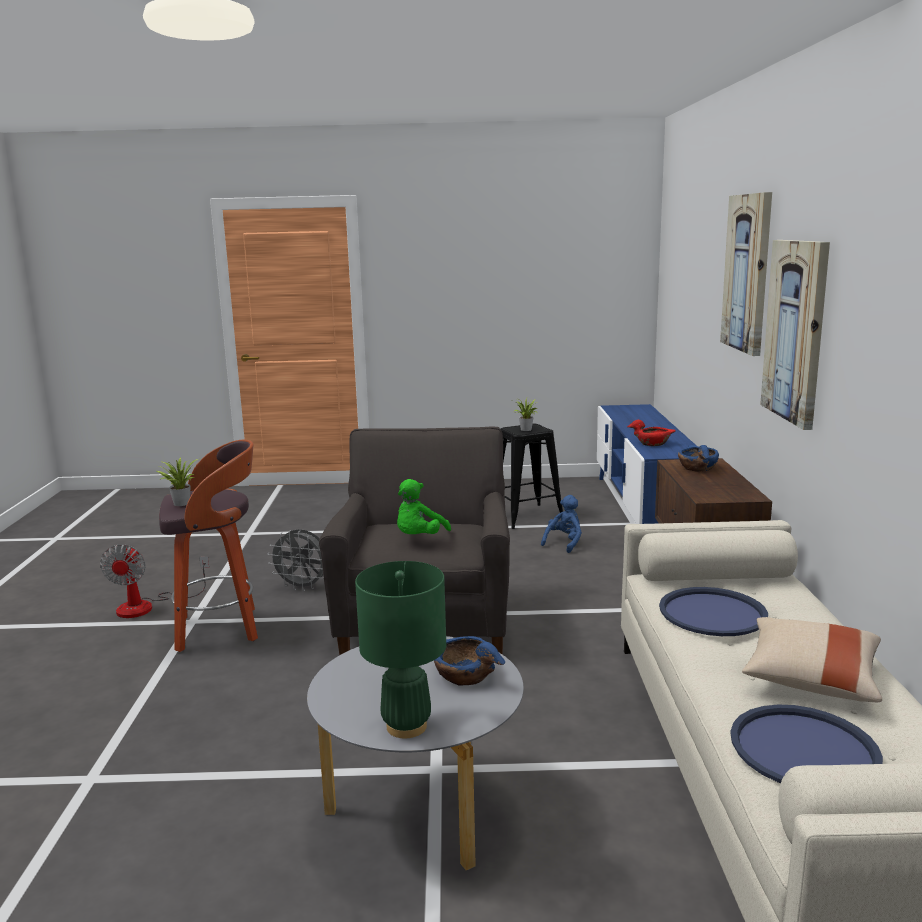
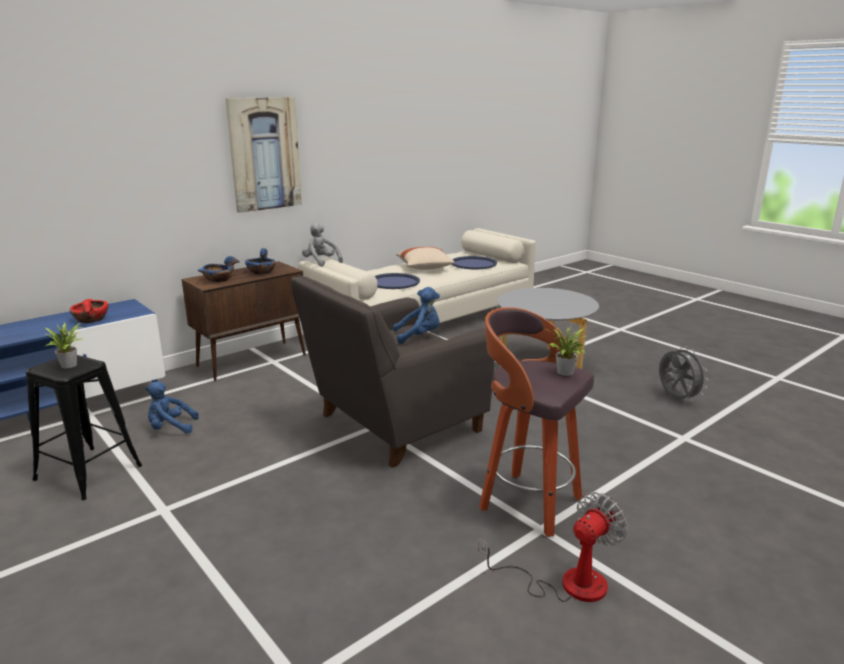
camera: 130 degrees left, 5 degrees up
(303, 587) = (406, 511): grey fan -> grey fan (676, 398)
(406, 726) = (570, 295): green table lamp -> none
(419, 538) = (419, 336): green plush toy -> blue plush toy
(465, 675) = (525, 297): blue bowl -> blue bowl (261, 272)
(747, 273) = (168, 127): picture -> none
(759, 528) = (321, 262): none -> grey plush toy

